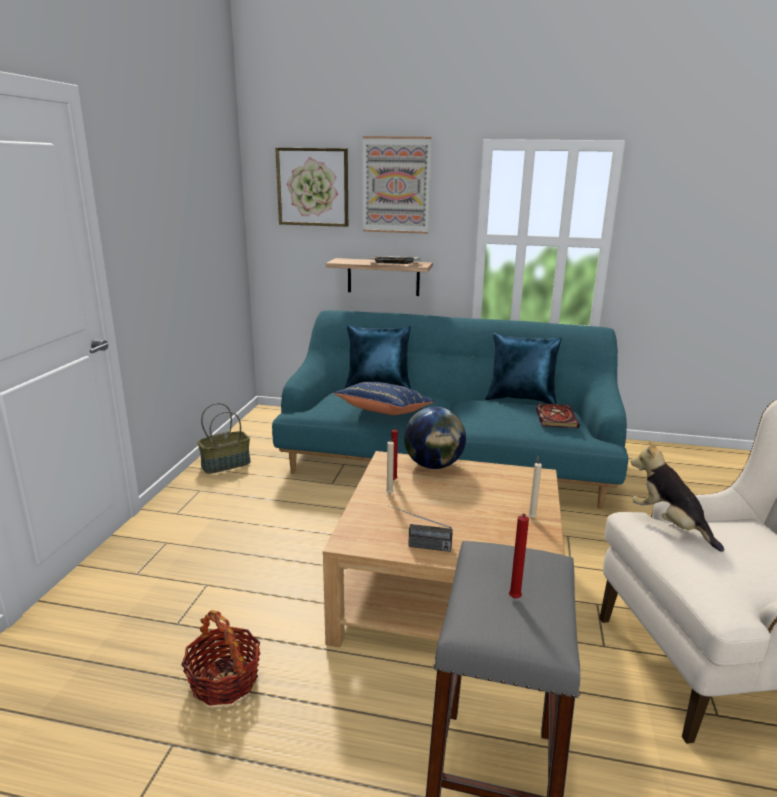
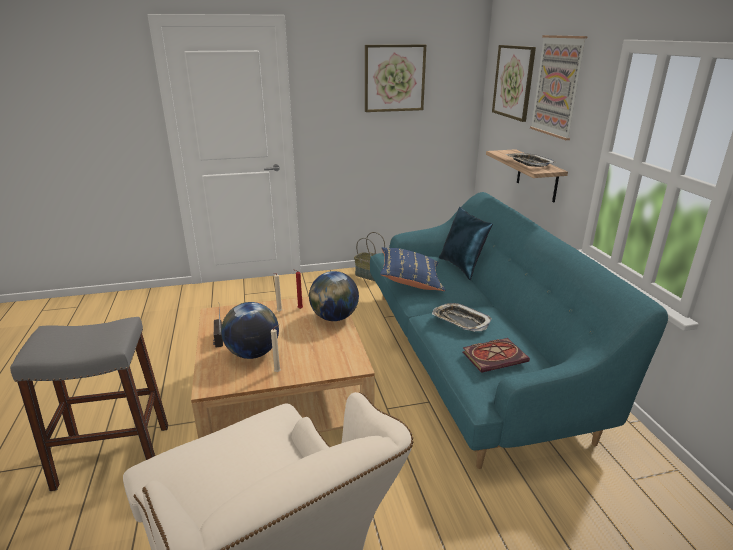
camera: 65 degrees right, 5 degrees up
(187, 189) = (394, 78): none -> picture
(224, 680) = (174, 346): basket -> none
(482, 527) = (253, 353): none -> globe
(488, 413) = (460, 321): none -> tray
(514, 599) = (75, 340): red candle -> none
(521, 399) = (526, 332): blue pillow -> none
(669, 524) = (262, 427): plush toy -> none

